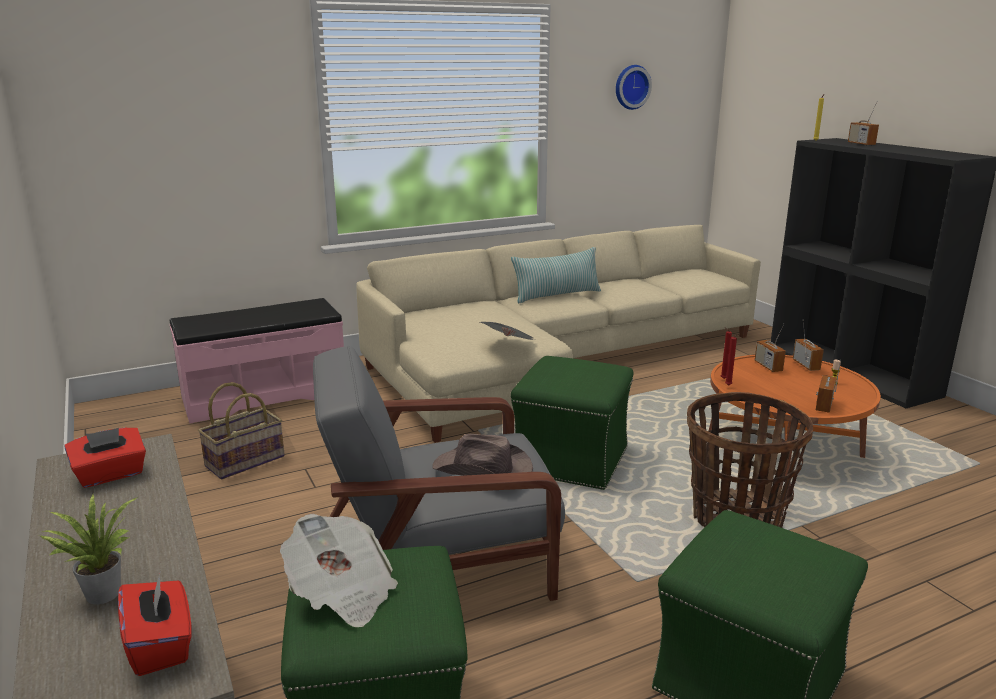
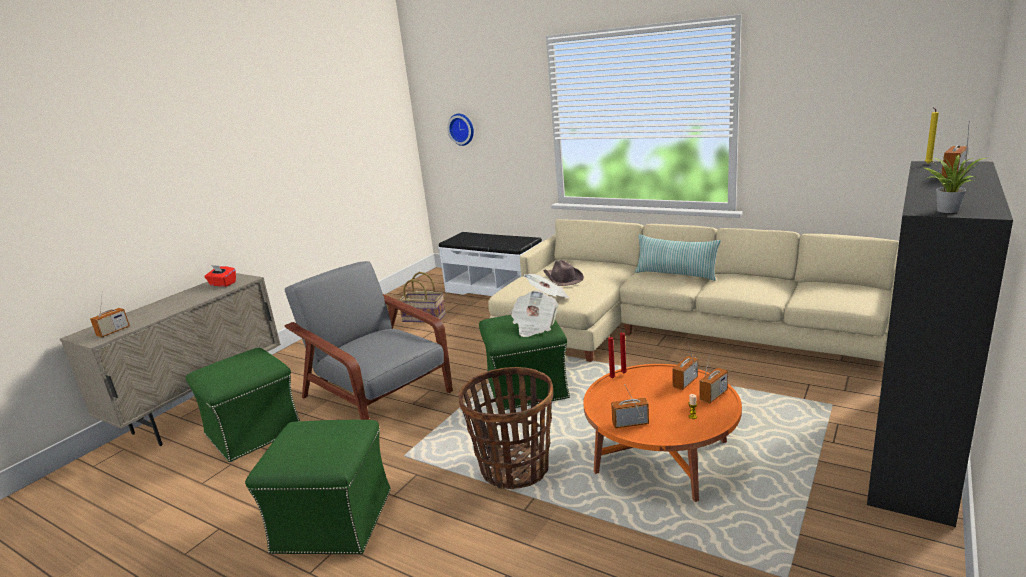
camera: 60 degrees right, 0 degrees up
(101, 592) = (142, 314): potted plant -> potted plant (946, 210)
(161, 645) = (113, 331): red tissue box -> radio
(264, 395) = (495, 289): pink bench -> white bench
(342, 593) = (232, 361): newspaper -> newspaper (534, 326)
(483, 469) = (372, 349): brown hat -> brown hat (562, 278)
(631, 87) = (841, 86): wall clock -> wall clock (462, 129)

